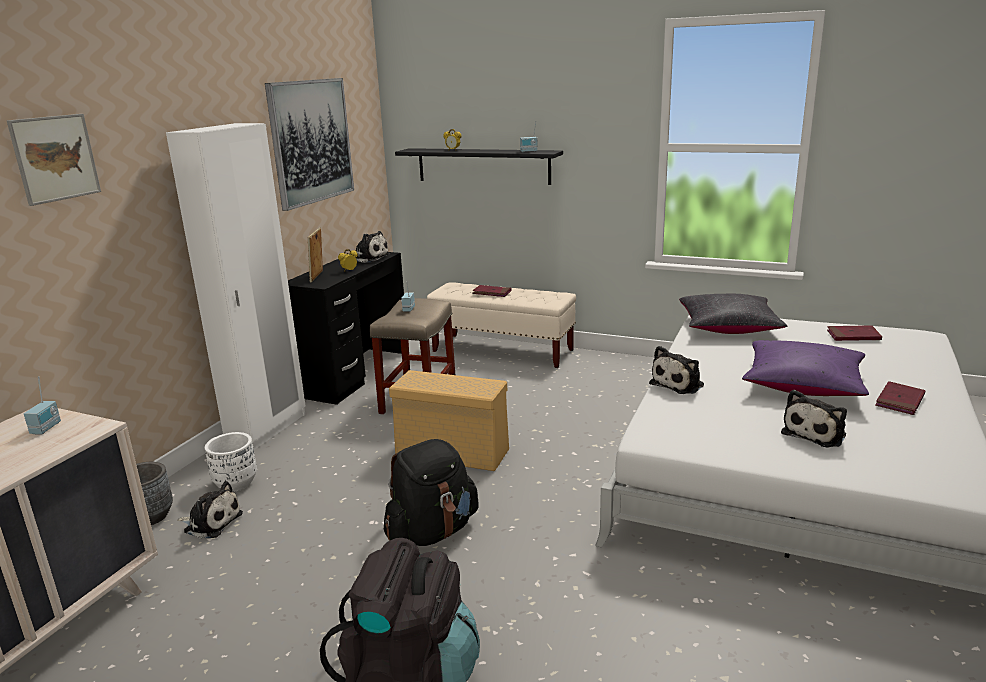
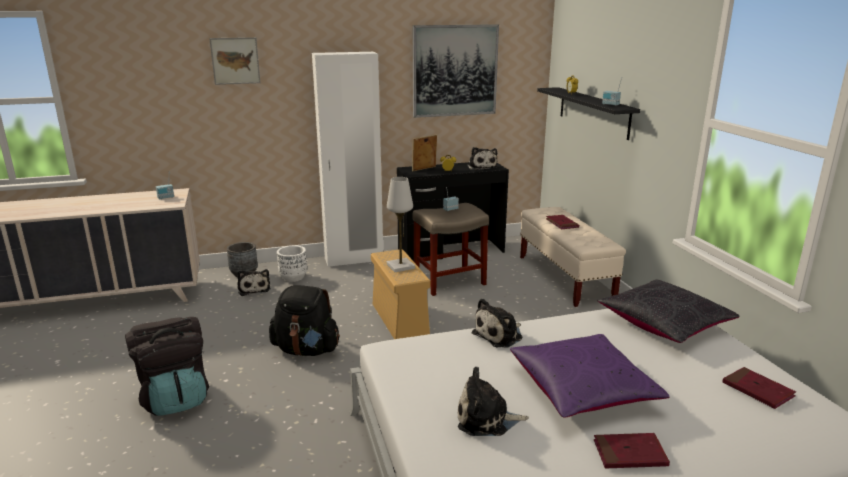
camera: 50 degrees right, 0 degrees up
(452, 383) = (400, 266): none -> white table lamp
(679, 384) = (500, 335): plush toy -> plush toy turned 45 degrees counterclockwise

